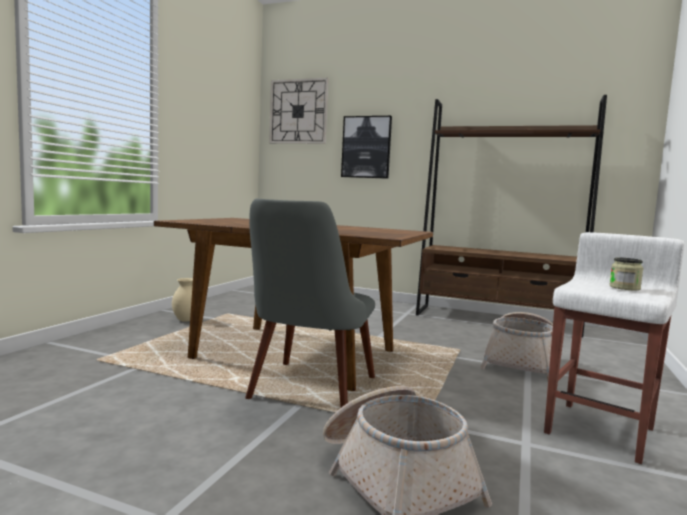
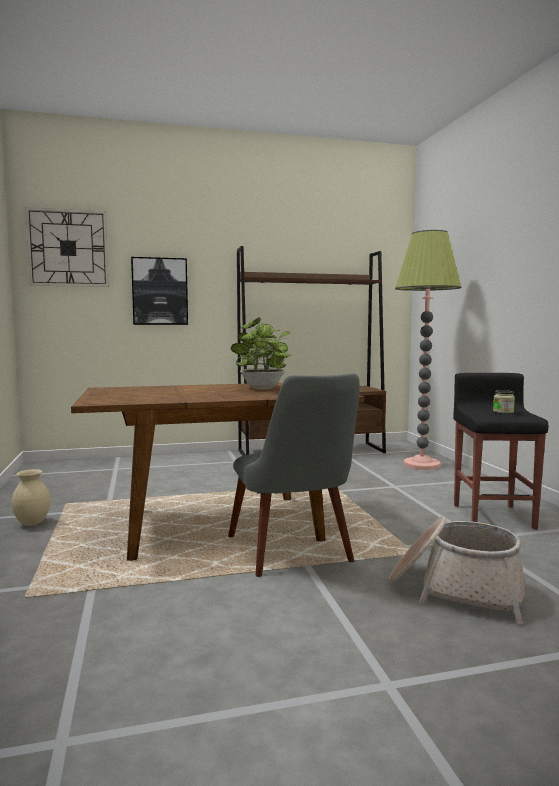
camera: 35 degrees left, 0 degrees up
(346, 228) = (261, 388): none -> potted plant
(521, 363) = (384, 483): basket -> none
(600, 430) = (493, 516): white stool -> black stool
(608, 357) = (421, 465): none -> floor lamp

